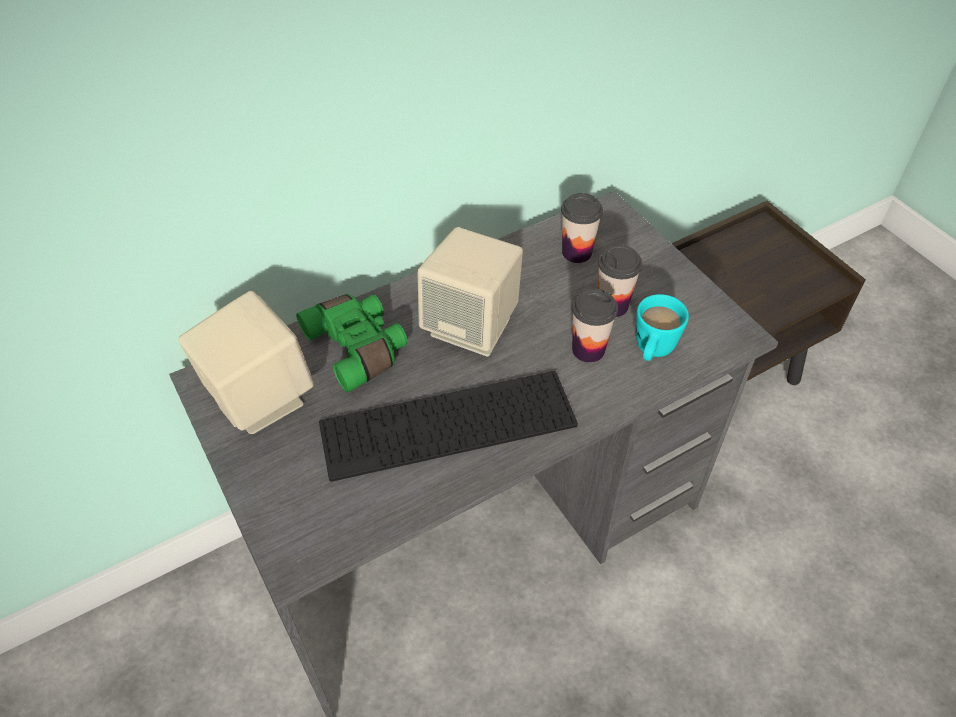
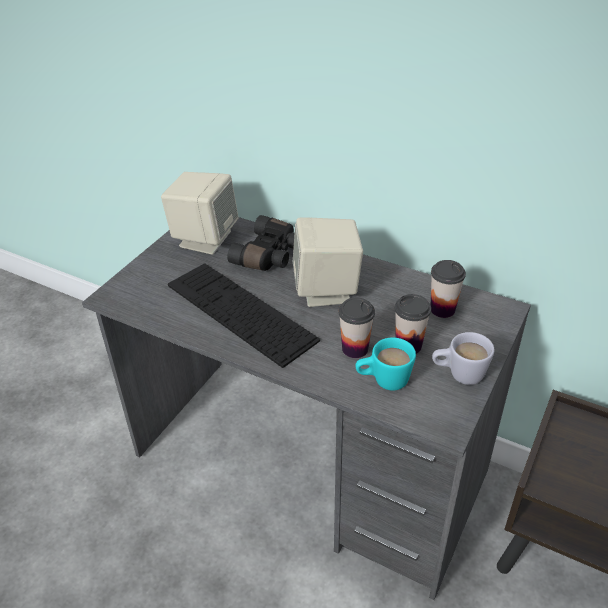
camera: 60 degrees right, 10 degrees down
(359, 347) = (270, 255): green binoculars -> black binoculars
(678, 291) = (458, 374): none -> white mug

